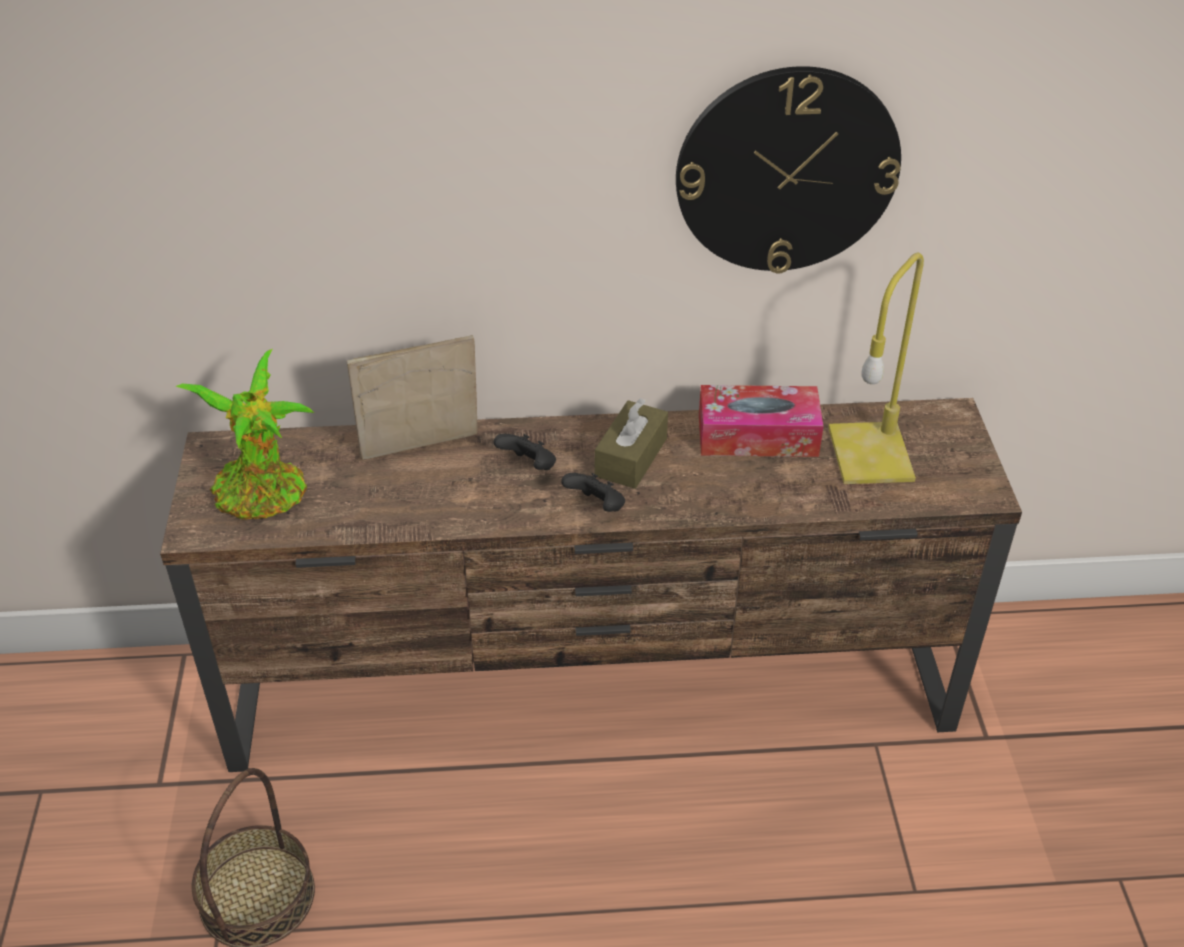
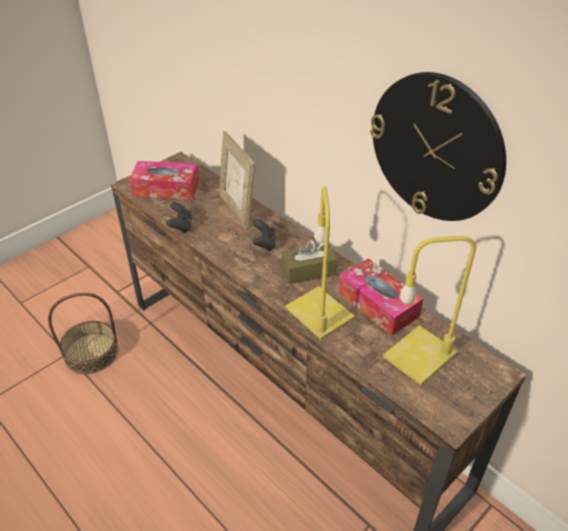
camera: 50 degrees right, 0 degrees up
(265, 496) = (166, 188): potted plant -> tissue box
(421, 451) = (237, 210): picture frame -> picture frame turned 150 degrees counterclockwise
(596, 507) = (262, 279): black game controller -> black game controller (181, 226)
(720, 491) = (321, 313): none -> yellow table lamp

